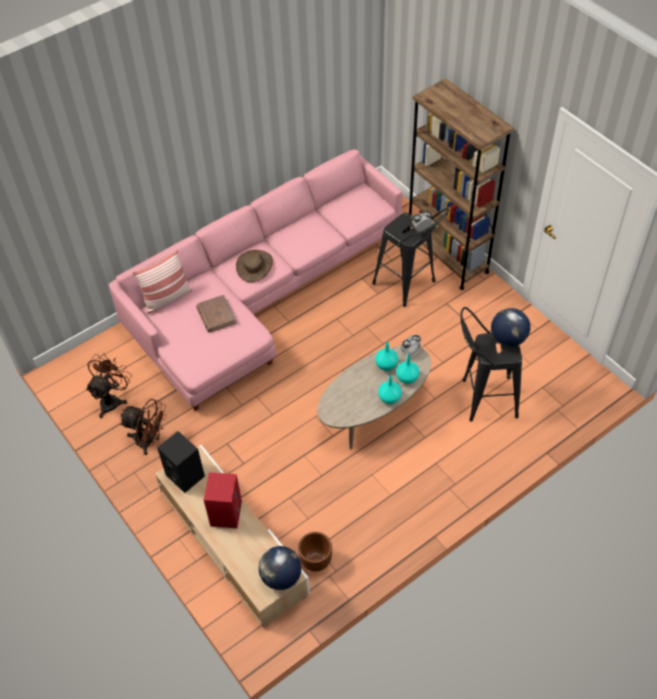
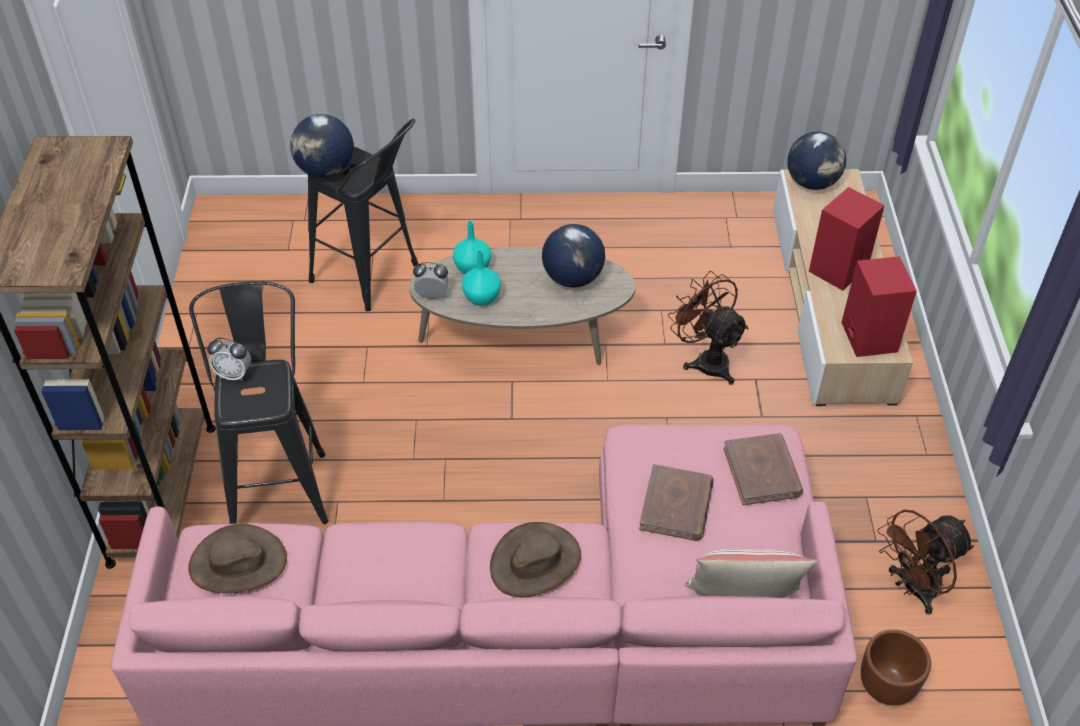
camera: 145 degrees left, 5 degrees down
(149, 441) = (881, 486): brown fan -> brown fan (706, 360)
(186, 475) = (867, 336): black speaker -> red speaker
(189, 349) = (762, 472): none -> brown book
(316, 560) = (740, 236): brown planter -> brown planter (885, 687)
(354, 403) = (572, 278): none -> globe
(359, 206) = (237, 563): none -> brown hat
(389, 398) = (521, 260): turquoise vase -> none

